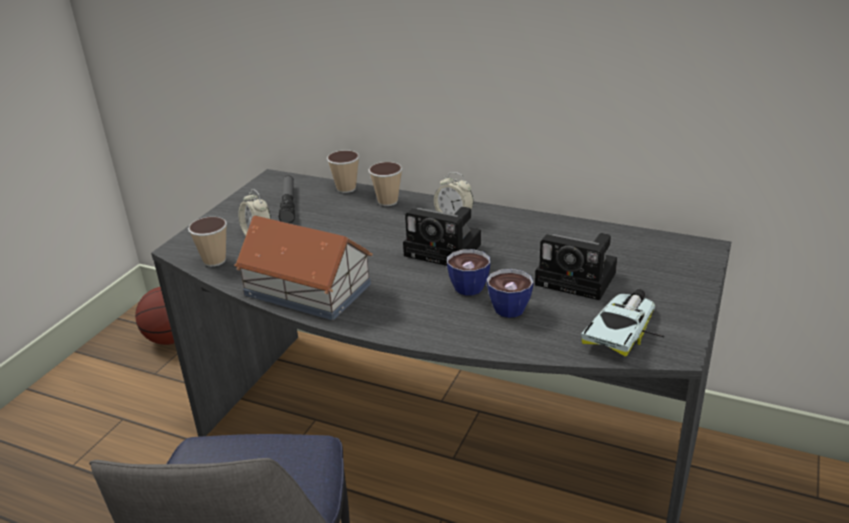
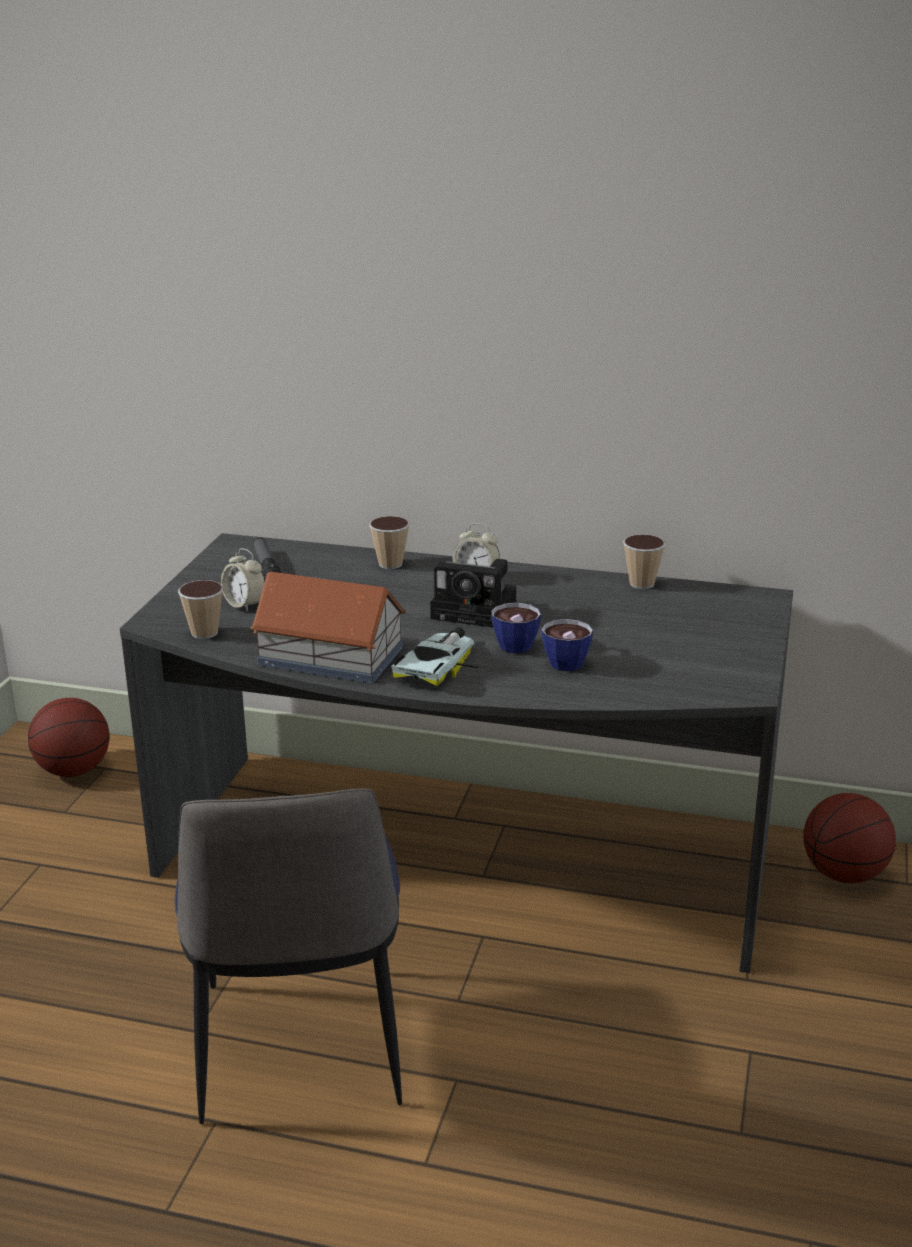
camera: 10 degrees left, 5 degrees down
(346, 188) = (333, 552): cup -> cup (642, 584)
(579, 279) = (635, 632): camera -> none
(623, 328) = (691, 674): toy car -> toy car (439, 665)
(761, 483) = (844, 874): none -> basketball

